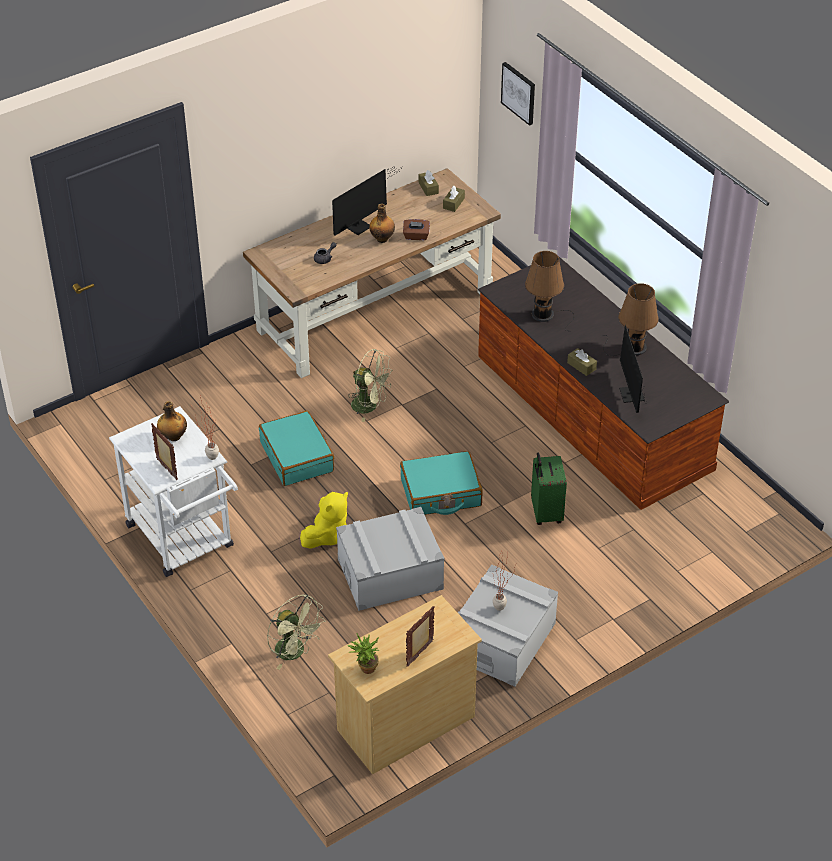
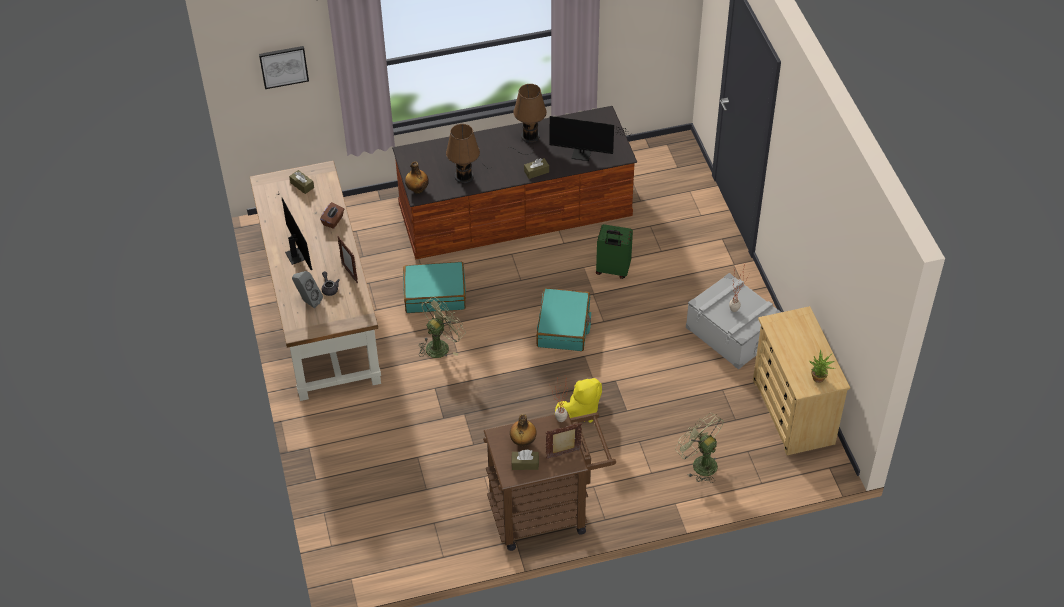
camera: 70 degrees left, 5 degrees up
(184, 541) = (547, 512): white cart -> brown cart
(295, 652) = (699, 463): green fan -> green fan turned 105 degrees counterclockwise
(297, 457) = (479, 409): turquoise suitcase -> turquoise suitcase (435, 294)
(301, 250) = (308, 301): none -> grey speaker
(327, 535) = (580, 411): yellow plush toy -> yellow plush toy turned 90 degrees clockwise
(382, 238) = (323, 243): bottle -> bottle (417, 189)
(390, 574) = (639, 382): grey storage box -> none
(420, 654) = (813, 344): picture frame -> picture frame (349, 273)
(428, 188) = (270, 195): brown tissue box -> brown tissue box (525, 464)

